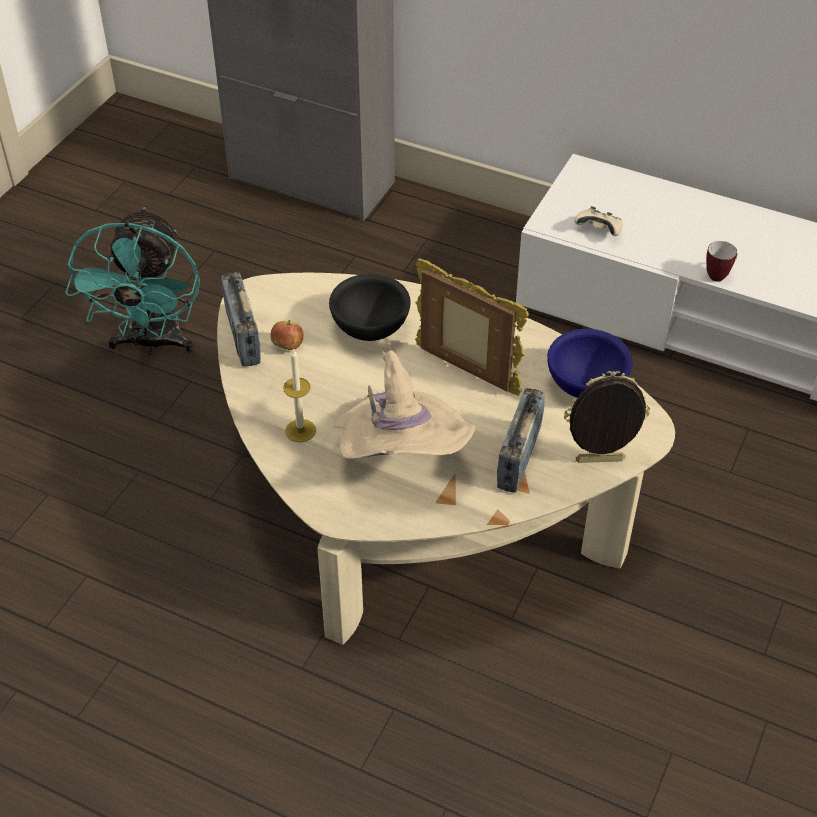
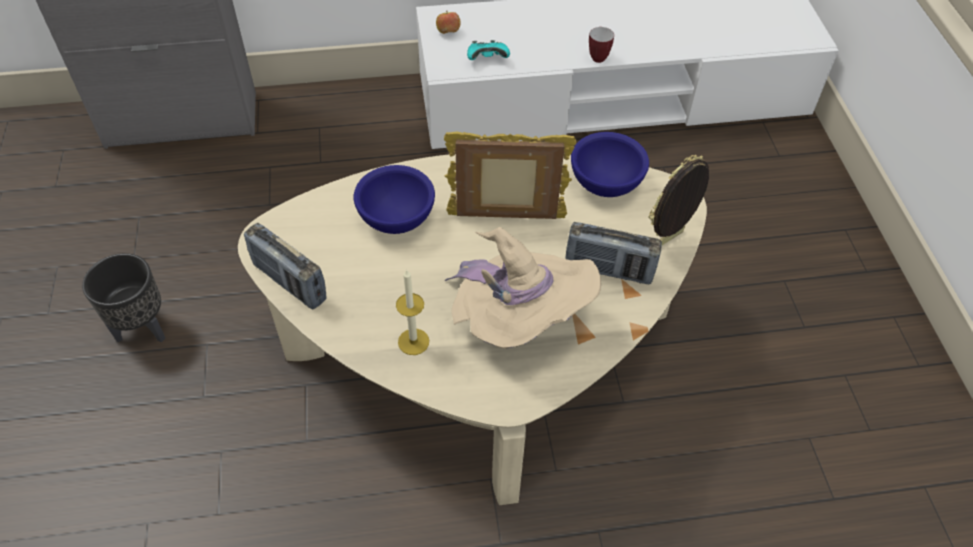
camera: 35 degrees left, 5 degrees up
(152, 343) = (144, 328): turquoise fan -> black planter
(288, 346) = (337, 270): apple -> apple (448, 32)
(370, 329) = (397, 220): black bowl -> blue bowl
(518, 458) = (608, 270): radio -> radio turned 60 degrees counterclockwise
(599, 231) = (487, 59): beige game controller -> turquoise game controller

